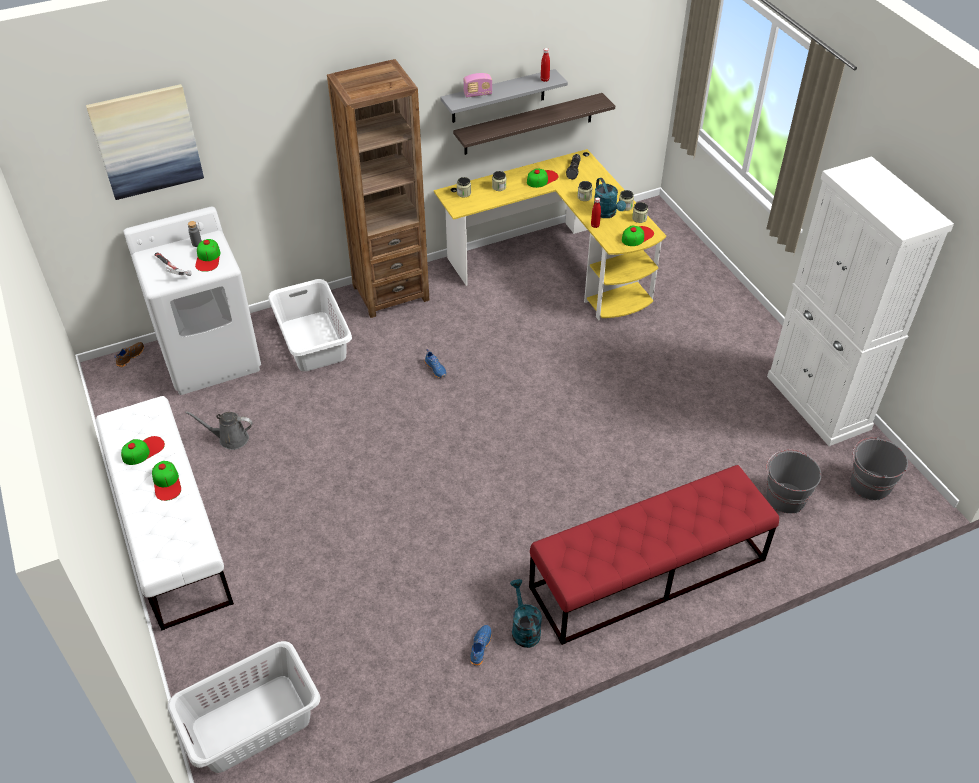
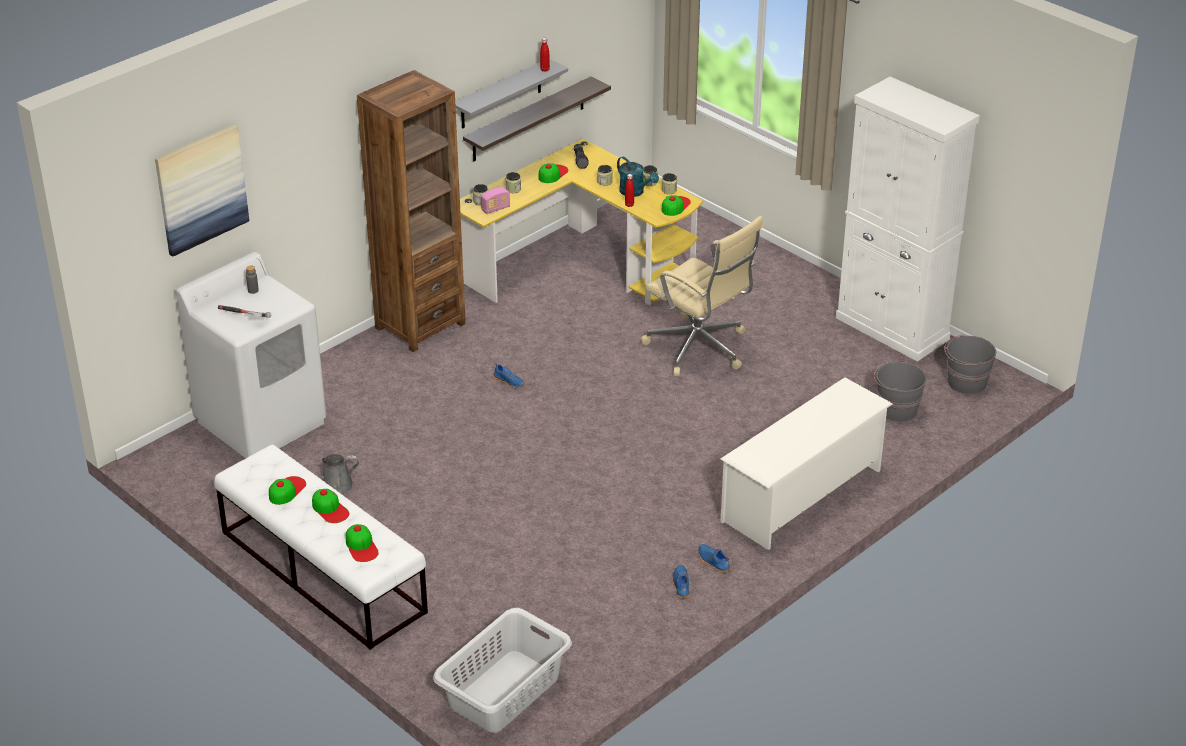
camera: 20 degrees left, 10 degrees down
(130, 356) = (172, 442): brown shoe -> none
(208, 258) = (274, 300): cap -> cap (361, 546)
(314, 341) = (365, 385): white laundry basket -> none
(477, 94) = (487, 94): radio -> radio (495, 209)
(524, 628) = (713, 562): turquoise watering can -> blue shoe
(623, 378) = (700, 349): none -> beige office chair
(647, 574) = (802, 496): red bench -> white shoe rack

